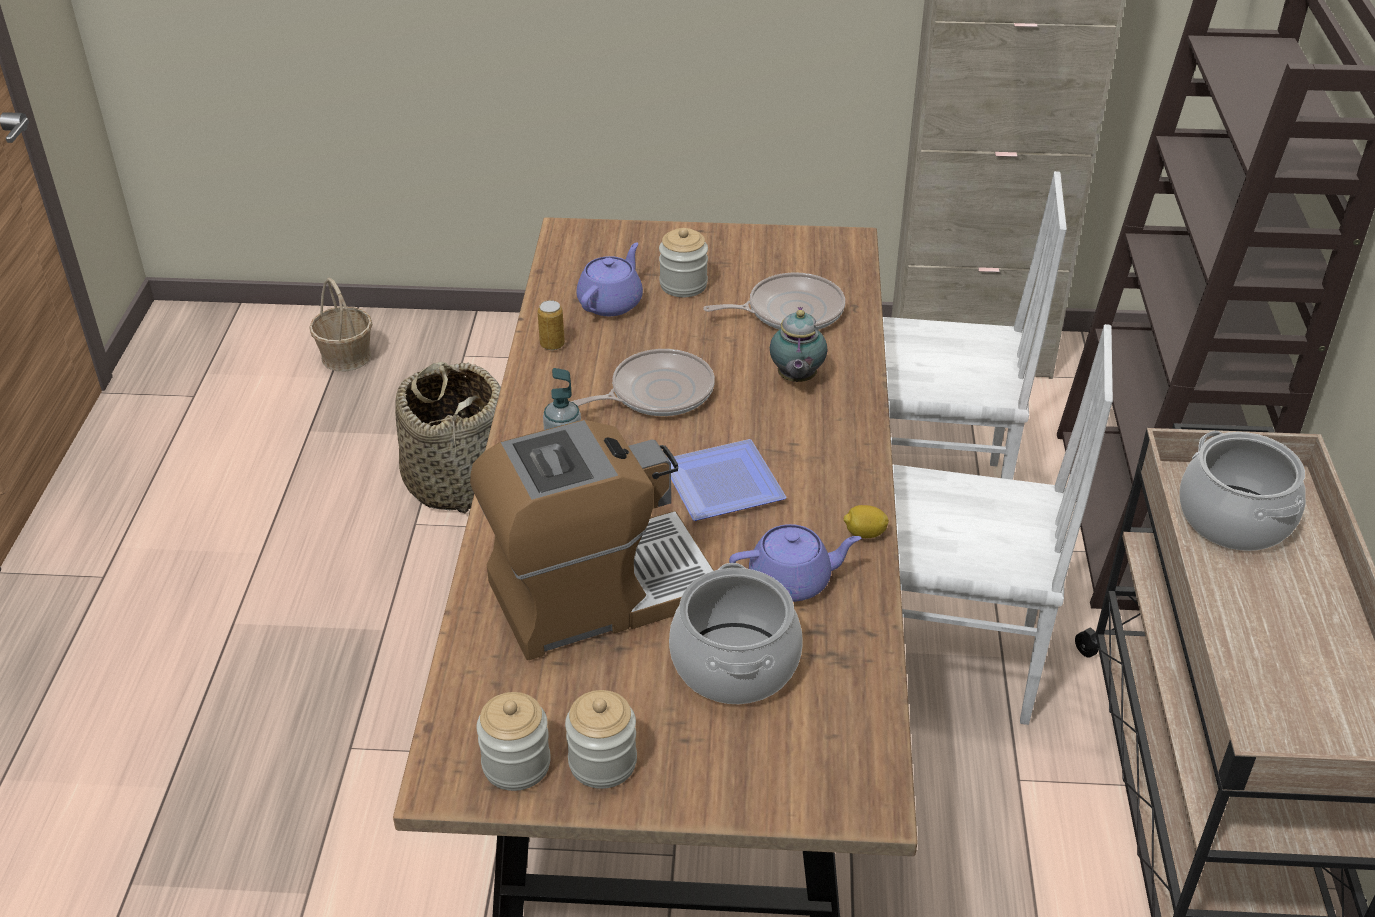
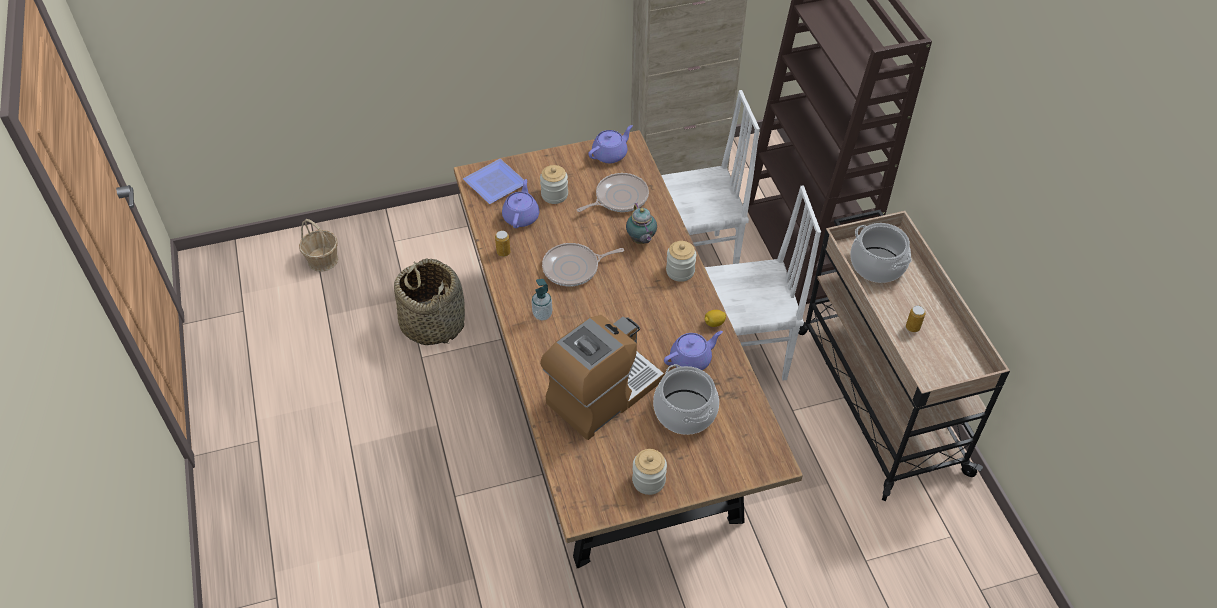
camera: 20 degrees left, 10 degrees up
(516, 764) = (609, 494): jar -> jar (680, 271)
(656, 392) = (574, 268): frying pan -> frying pan turned 150 degrees counterclockwise
(720, 487) = (633, 316): plate -> plate (494, 185)
(808, 250) = (610, 154): none -> purple teapot
(1268, 640) = (912, 327): none -> can

